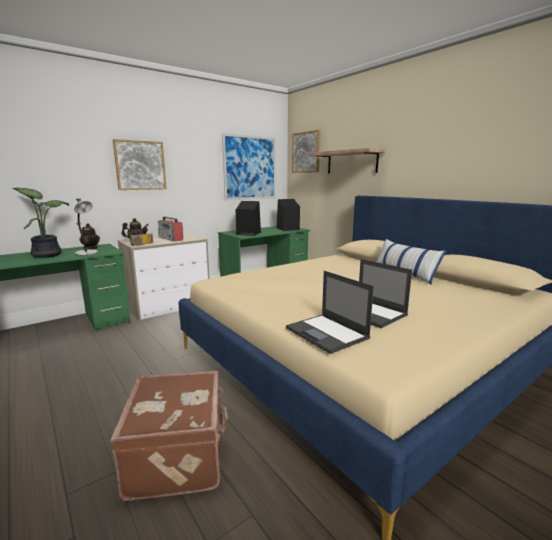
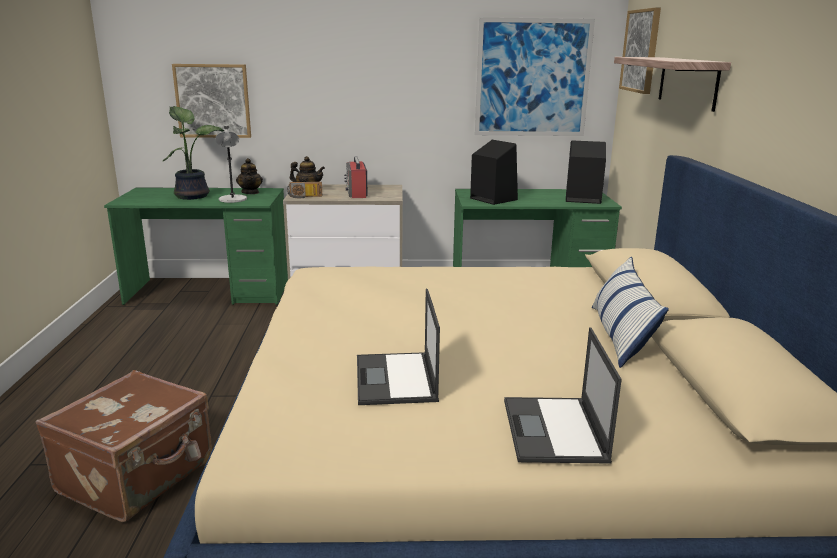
camera: 35 degrees right, 5 degrees up
(140, 165) = (335, 75): picture -> picture (213, 101)
(327, 333) = (282, 386): laptop -> laptop (554, 431)

